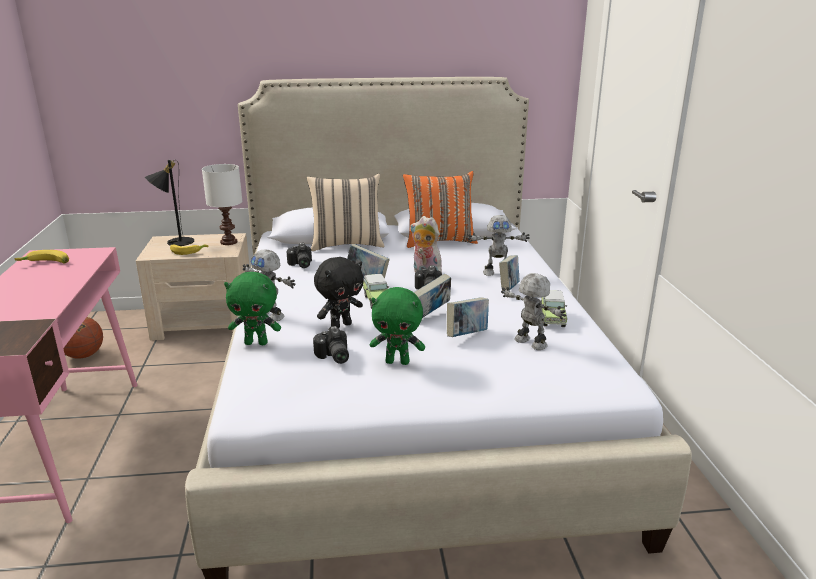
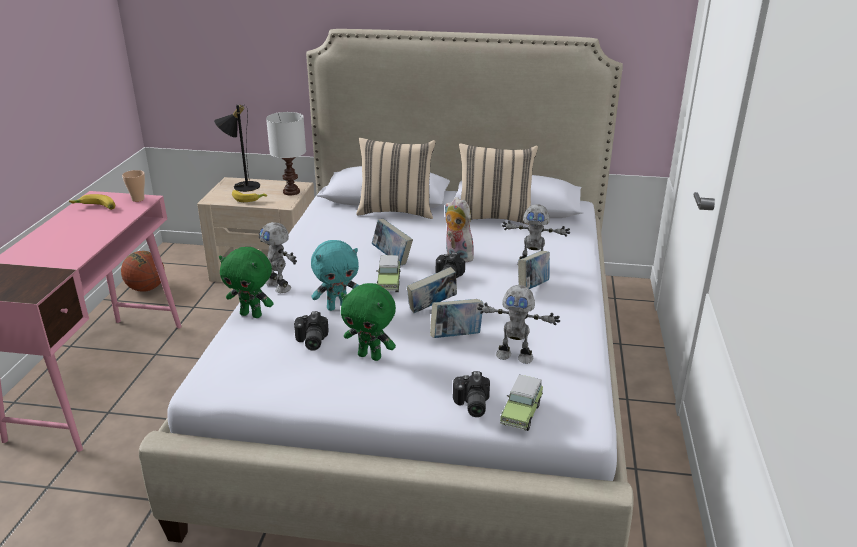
camera: 15 degrees right, 5 degrees up
(89, 252) = (138, 199): none -> cup
(300, 265) = (337, 230): camera -> camera (470, 405)
(341, 325) = (337, 307): black plush toy -> turquoise plush toy
(439, 241) = (494, 218): orange pillow -> beige pillow
(529, 343) = (514, 356): toy robot -> toy robot turned 135 degrees clockwise
(552, 318) = (558, 329): toy car -> toy car (521, 413)

